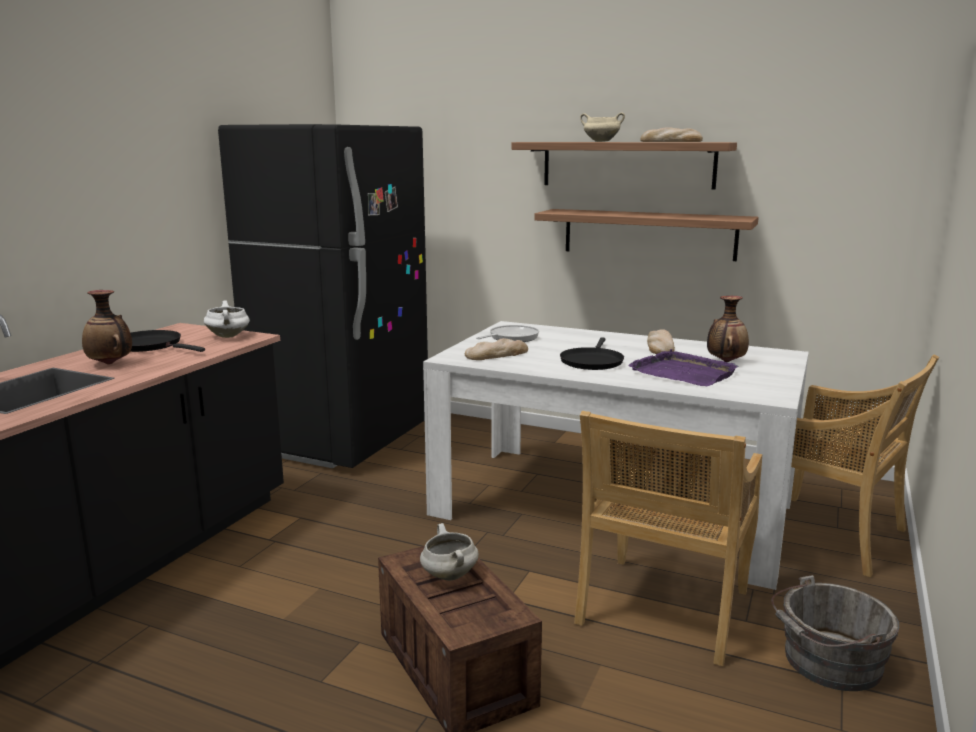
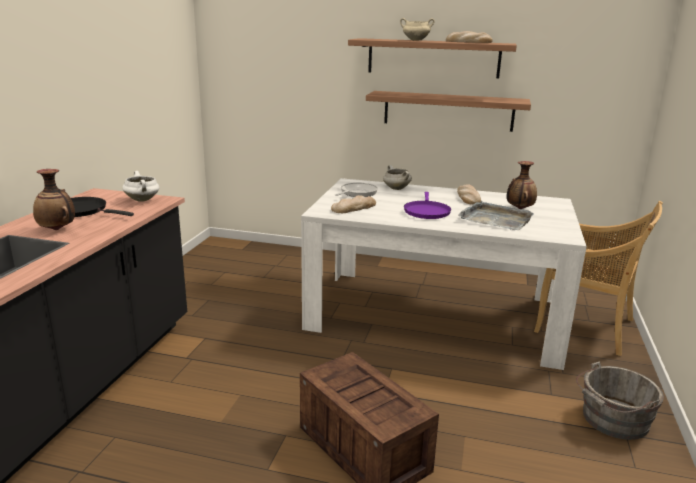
camera: 10 degrees left, 5 degrees up
(343, 439) = (216, 271): black fridge -> none
(448, 575) = (357, 383): white cooking pot -> white cooking pot (396, 188)
(591, 361) = (426, 212): black frying pan -> purple frying pan
(663, 610) = (494, 391): beige chair -> none
(683, 373) = (495, 219): purple tray -> grey tray

